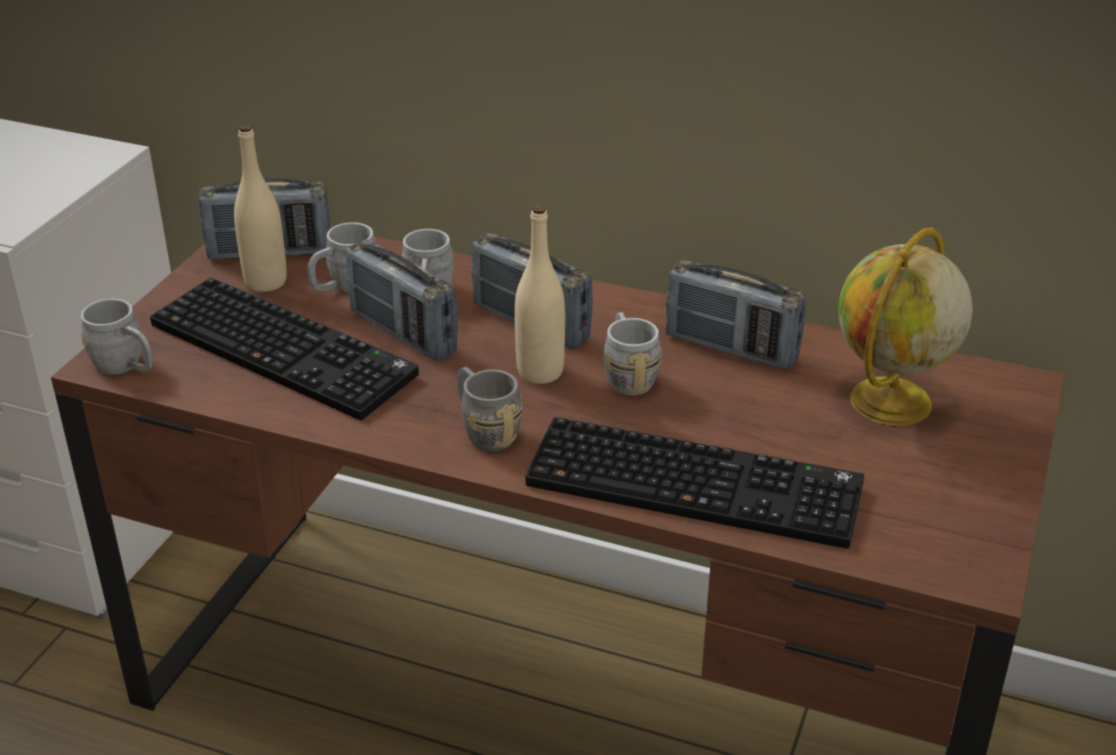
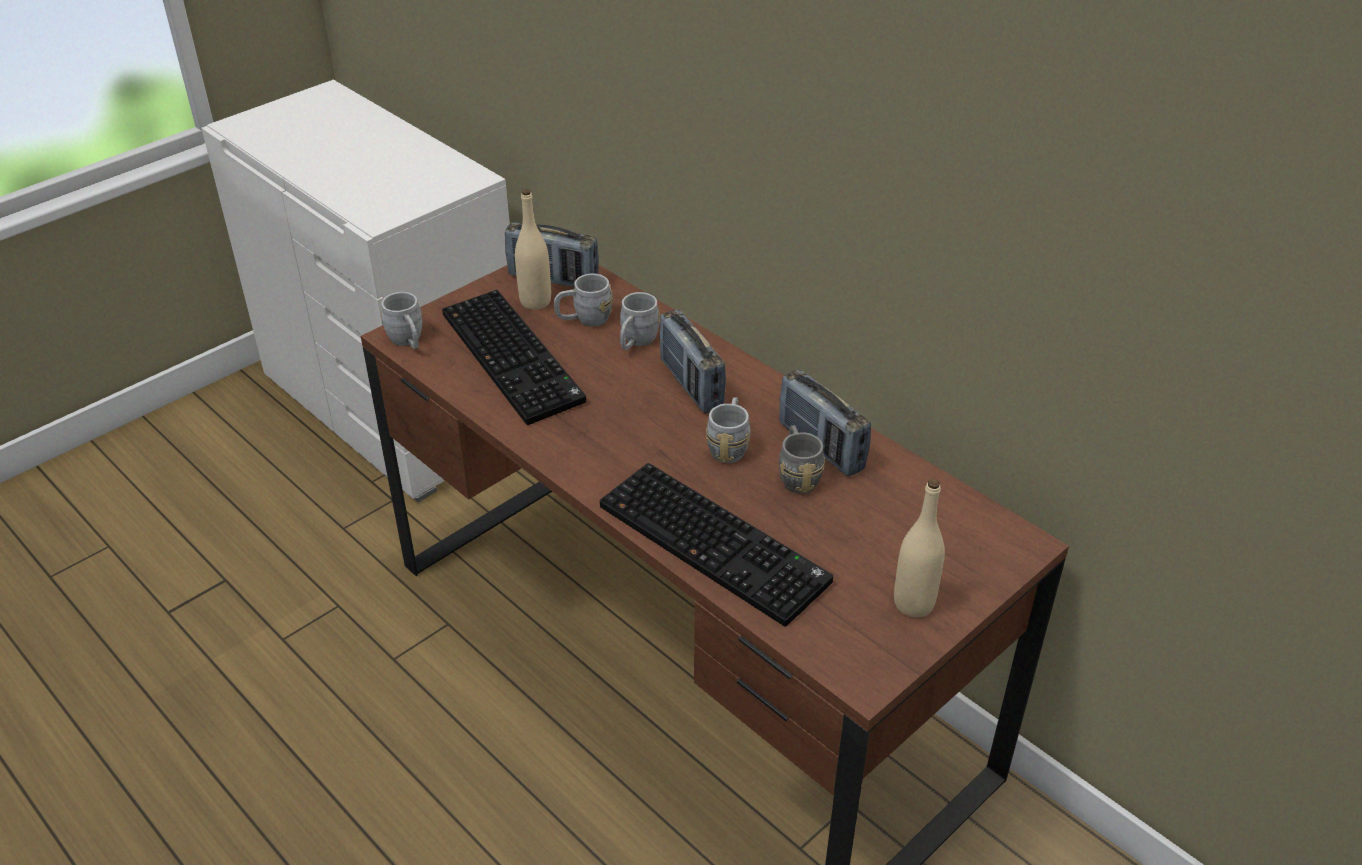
camera: 25 degrees right, 5 degrees up
(403, 333) = (599, 367): radio -> none
(485, 430) = (601, 457): grey mug -> grey mug (797, 475)
(540, 372) = (670, 424): beige bottle -> beige bottle (913, 604)
(890, 403) = (906, 527): globe -> none

